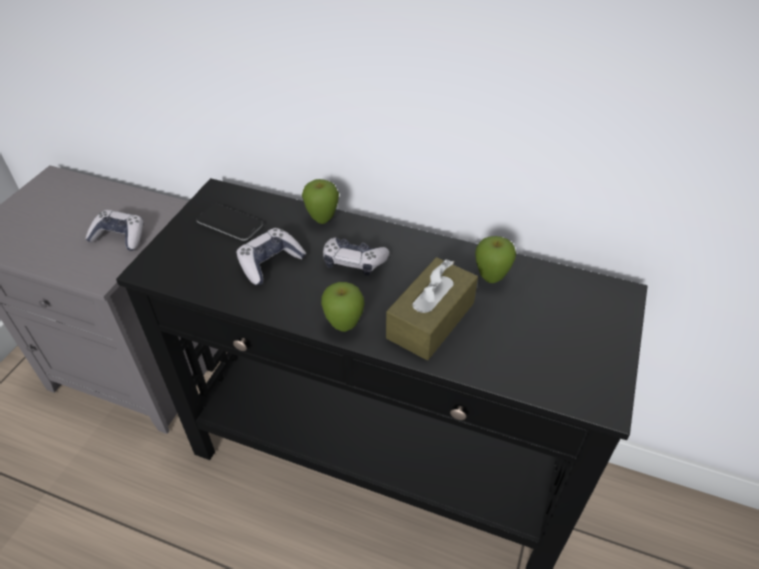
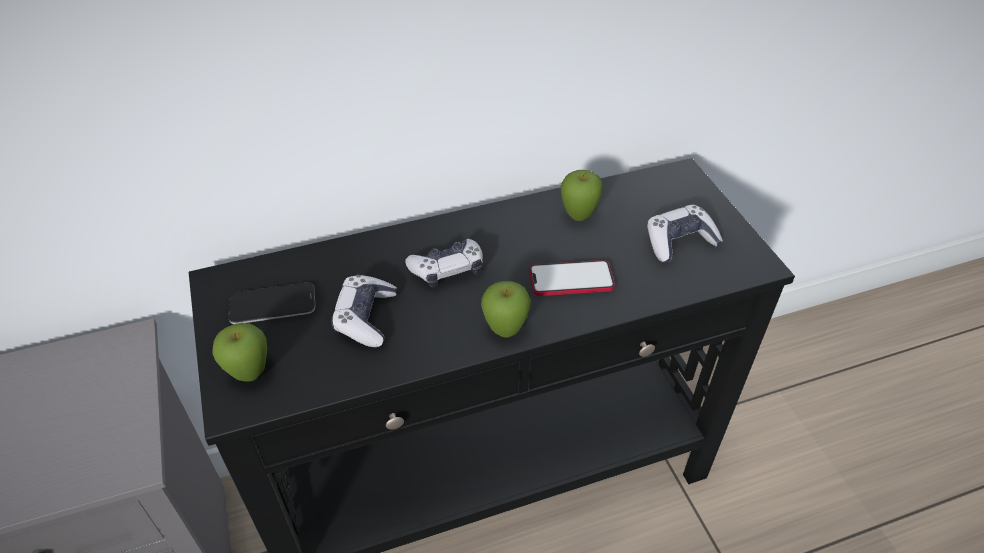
camera: 40 degrees left, 0 degrees up
(119, 237) = (103, 407): game controller -> game controller (679, 242)
(322, 220) = (369, 248): apple -> apple (250, 374)
(430, 320) = (571, 280): brown tissue box -> phone

